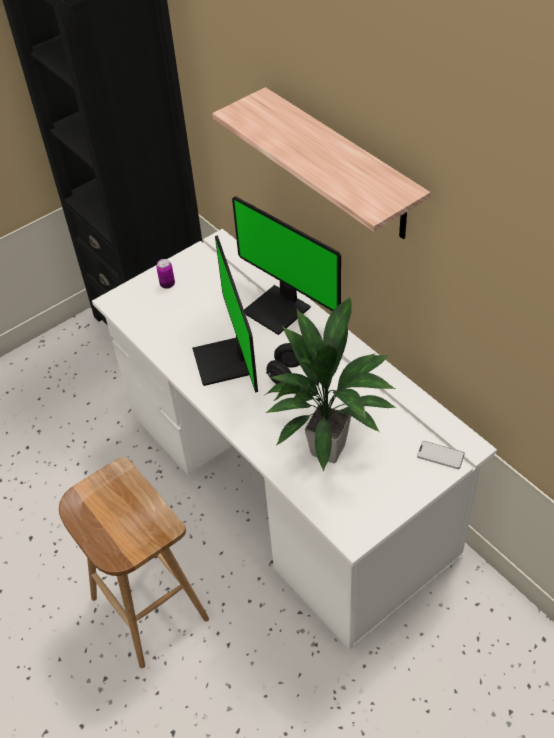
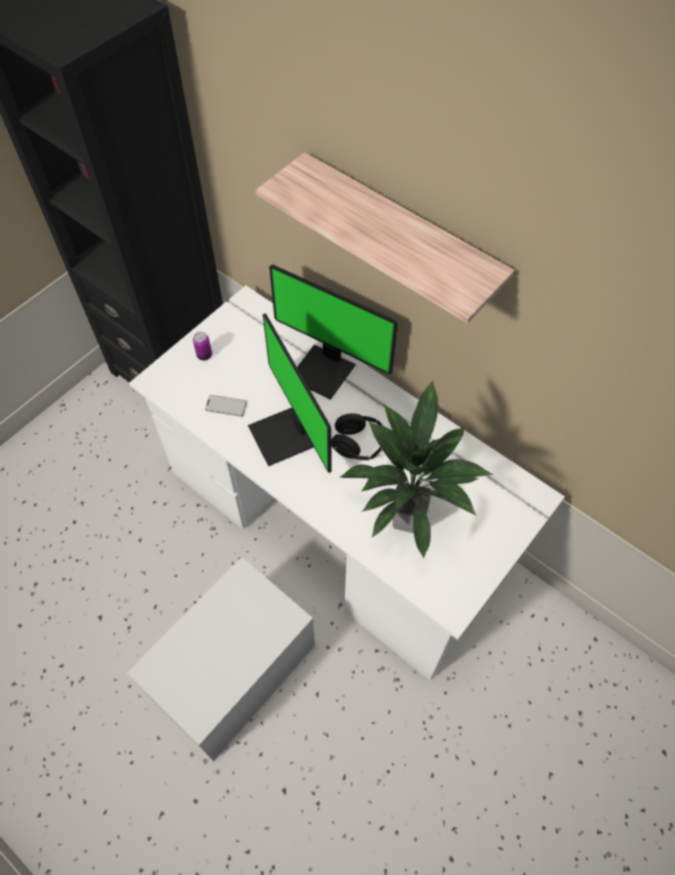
camera: 15 degrees left, 10 degrees up
(147, 608) = (232, 670): brown stool -> white storage box
(440, 455) = (515, 510): phone -> phone (226, 406)

